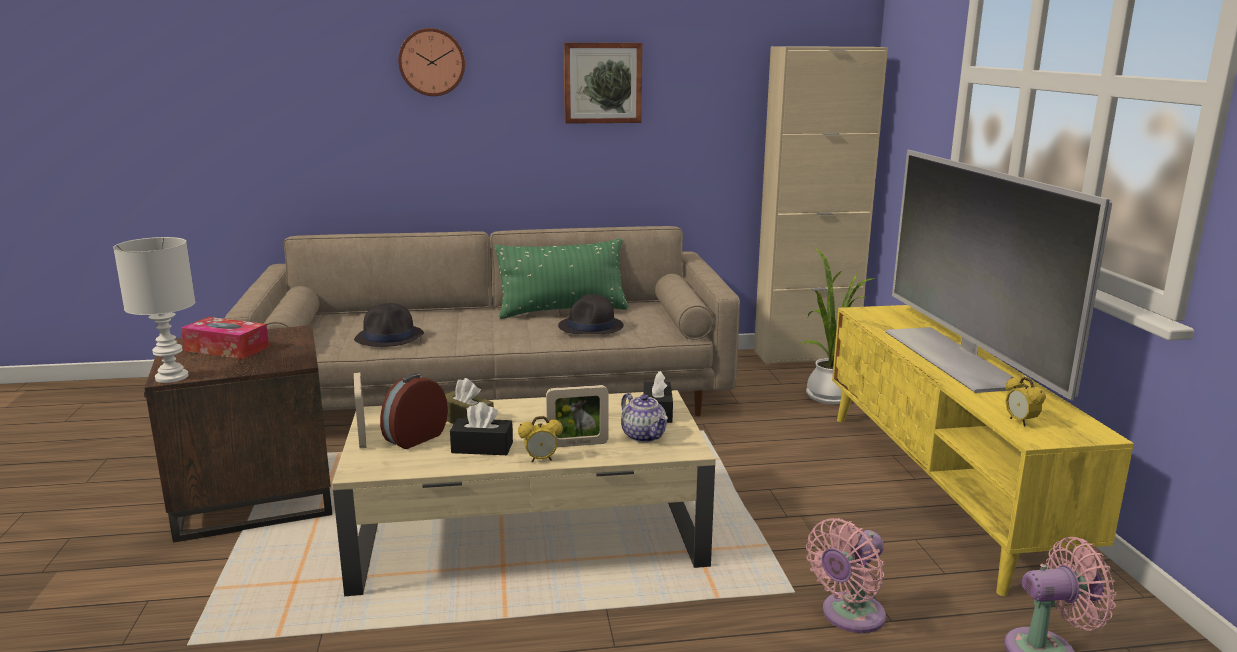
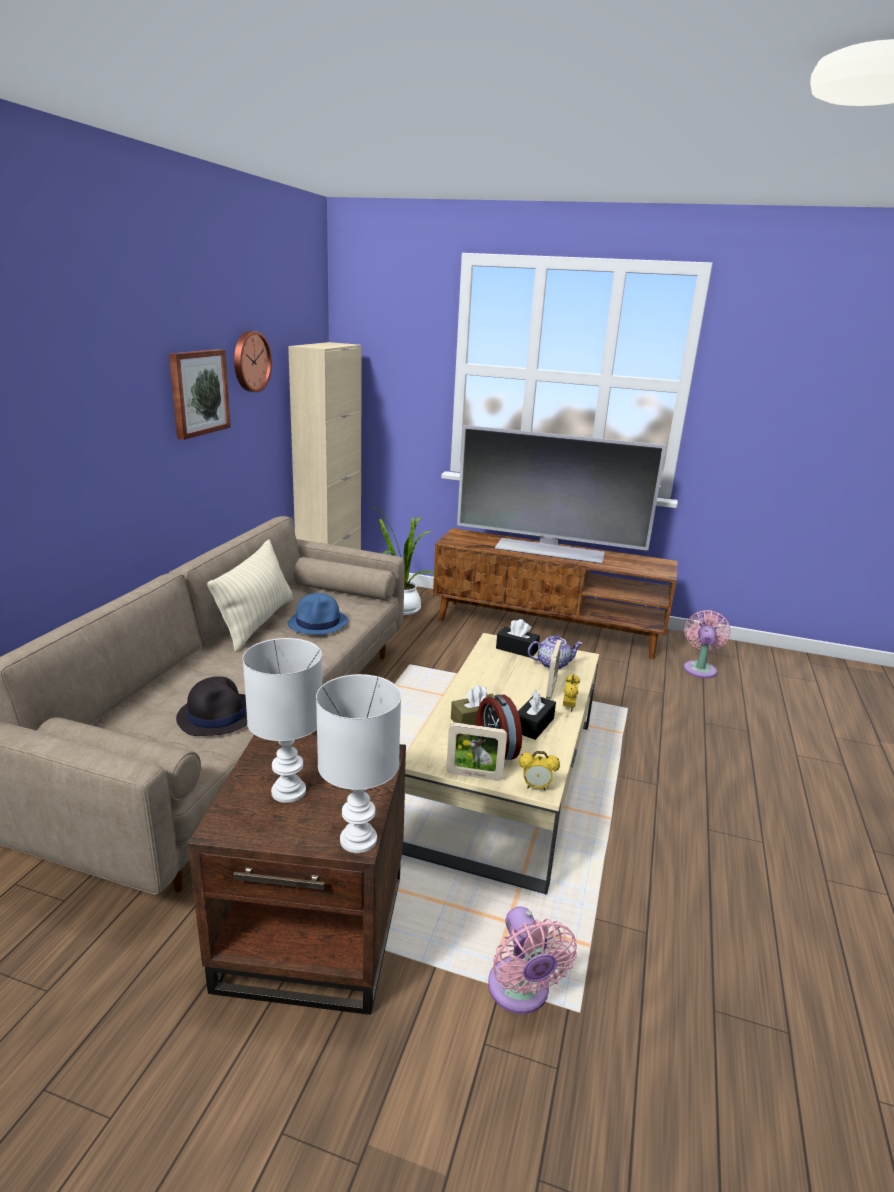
camera: 65 degrees left, 5 degrees up
(227, 349) = (288, 792): tissue box -> white table lamp
(432, 62) = (62, 389): wall clock -> wall clock (250, 361)
(563, 311) = (257, 622): green pillow -> beige pillow
(591, 327) = (318, 623): black hat -> blue hat
(849, 616) = (655, 702): pink fan -> pink fan (520, 992)
(942, 489) = (547, 629): yellow tv stand -> brown tv stand
(1020, 422) = (644, 569): alarm clock -> alarm clock (536, 787)

